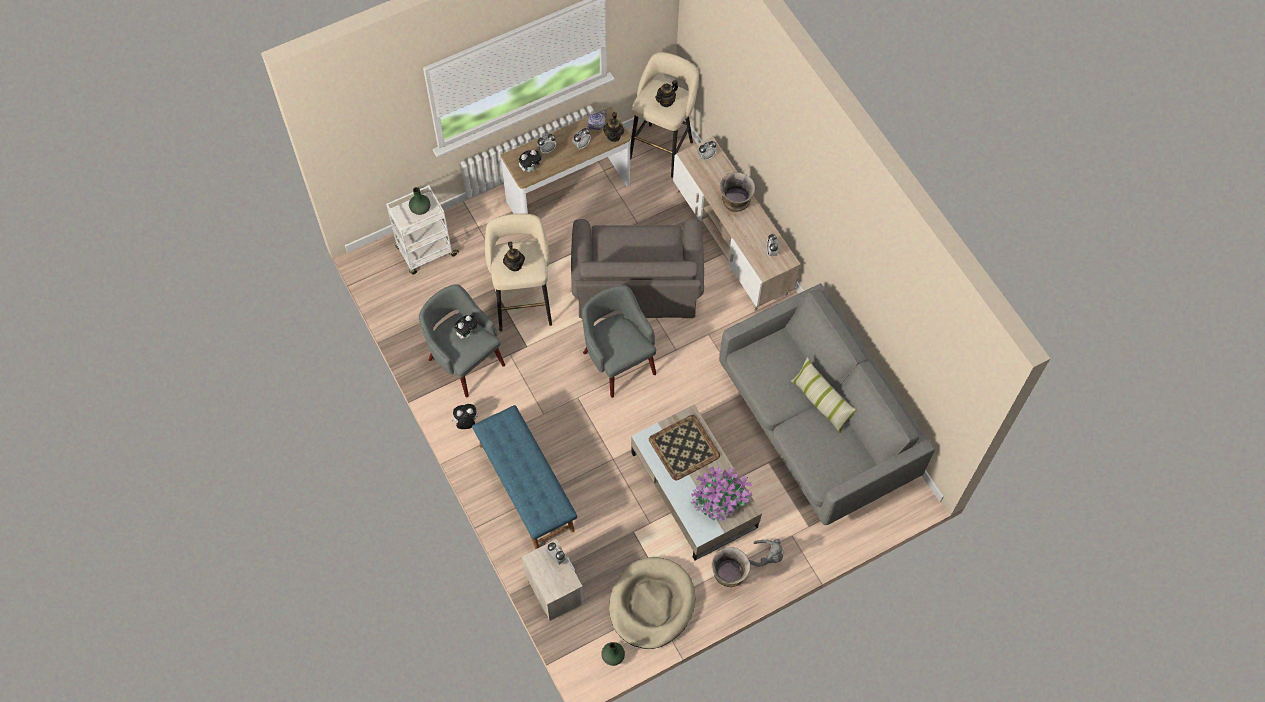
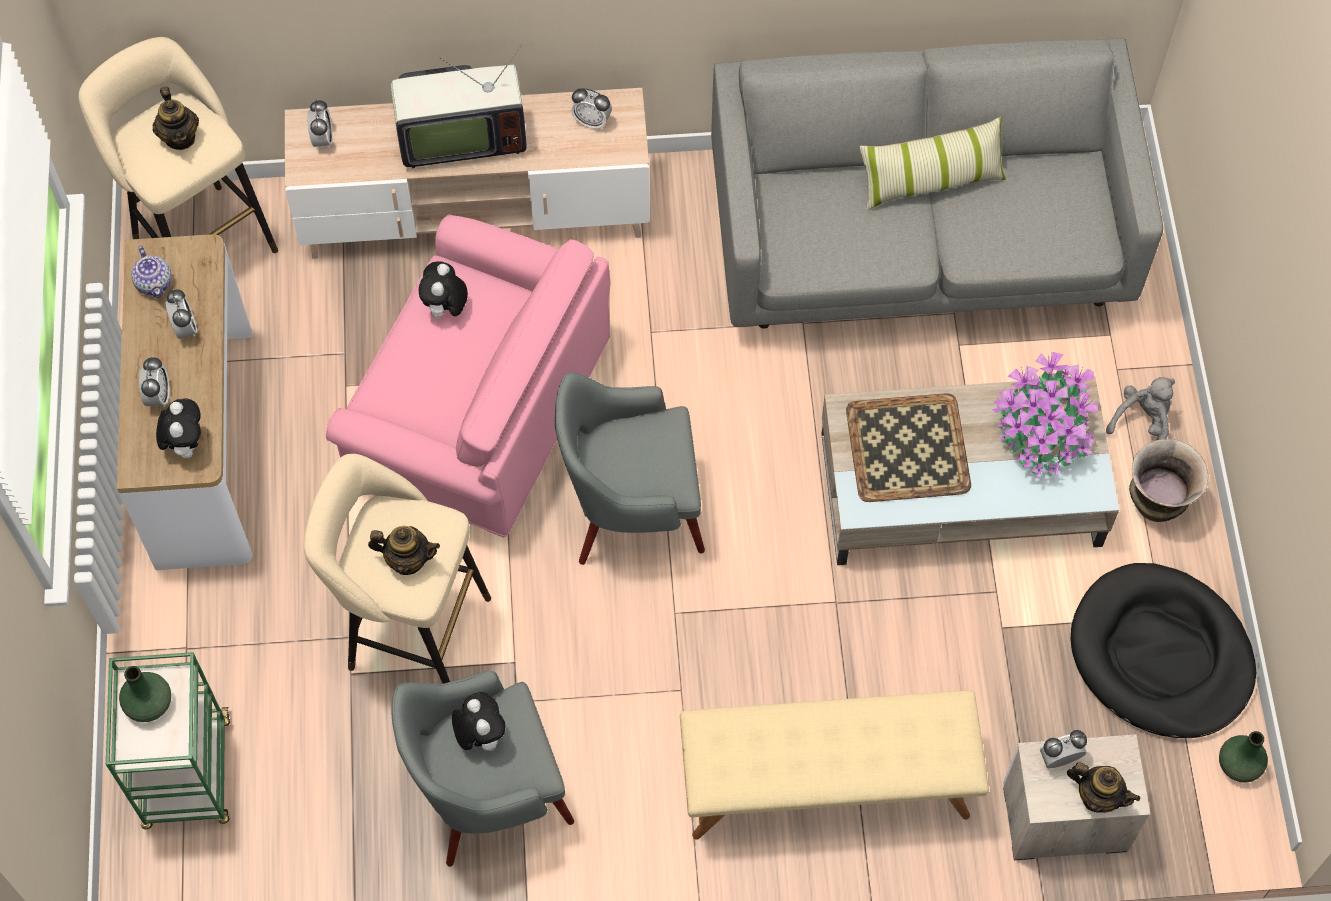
camera: 65 degrees left, 0 degrees up
(426, 252) = (188, 775): white cart -> green cart
(466, 423) = (632, 846): plush toy -> plush toy (445, 309)
(525, 487) = (826, 786): blue bench -> beige bench
(614, 136) = (199, 263): teapot -> teapot (1097, 796)
(636, 283) = (478, 409): grey armchair -> pink armchair
(651, 604) = (1160, 655): beige dog bed -> black dog bed
(735, 205) = (459, 136): vase -> television

